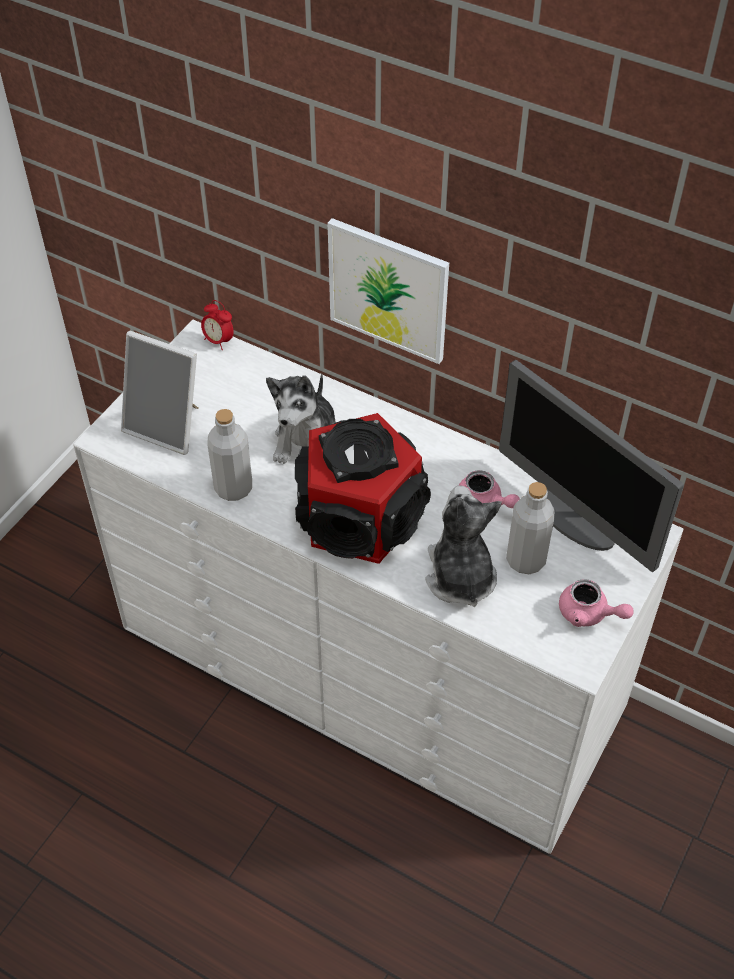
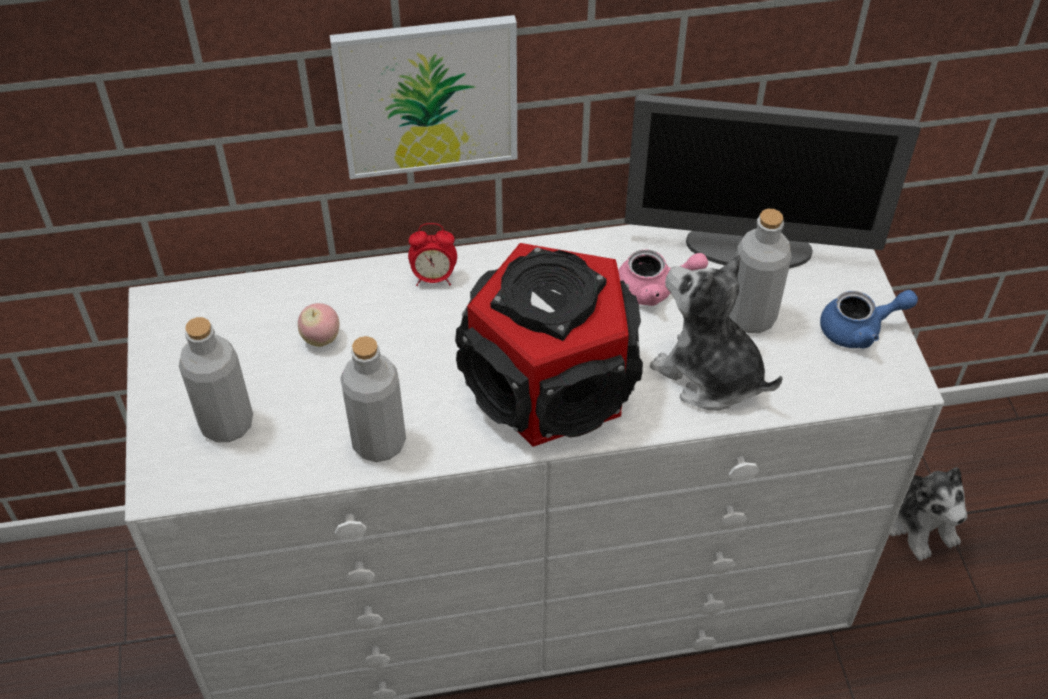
camera: 40 degrees left, 0 degrees up
(168, 426) = (227, 423): picture frame -> grey bottle
(218, 341) = (188, 293): alarm clock -> alarm clock (434, 278)
(261, 410) = (321, 339): none -> apple
(307, 440) = (406, 338): plush toy -> plush toy (917, 522)
(589, 614) = (859, 329): pink teapot -> blue teapot

